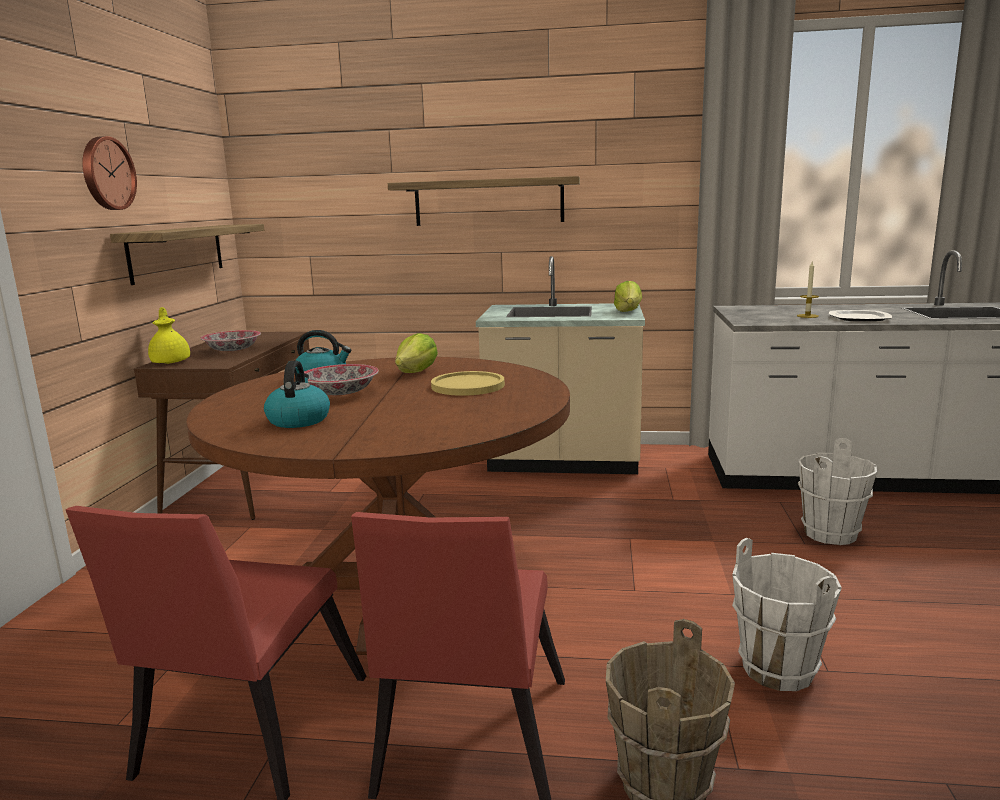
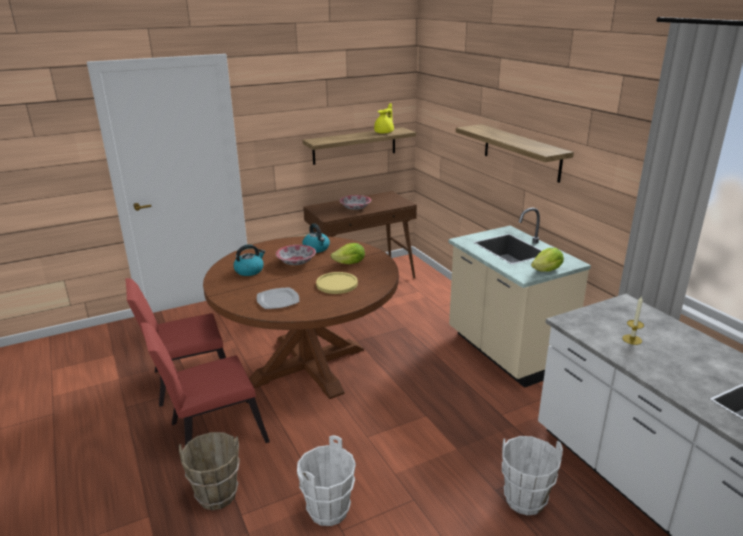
camera: 55 degrees right, 10 degrees up
(106, 173) = (305, 109): wall clock -> none
(171, 361) = (321, 207): yellow teapot -> yellow teapot (384, 132)
(860, 318) = (657, 364): plate -> plate (277, 300)

